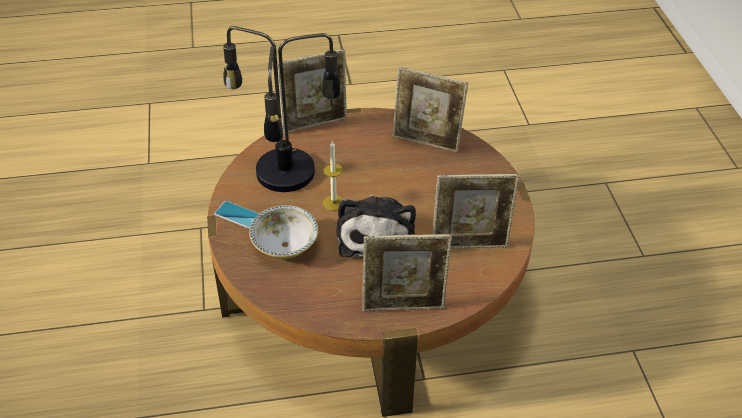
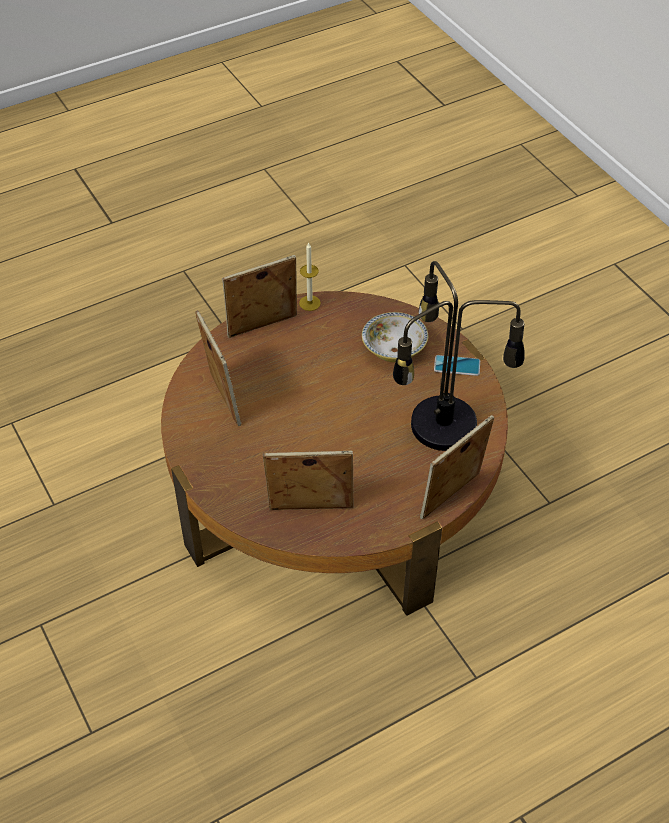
camera: 160 degrees right, 5 degrees up
(333, 202) = (374, 405): candle -> candle (309, 303)
(376, 234) = (316, 384): plush toy -> none
(469, 245) = (222, 399): picture frame -> picture frame turned 90 degrees clockwise

